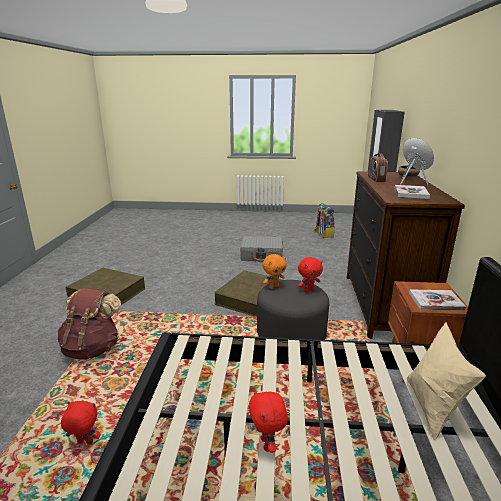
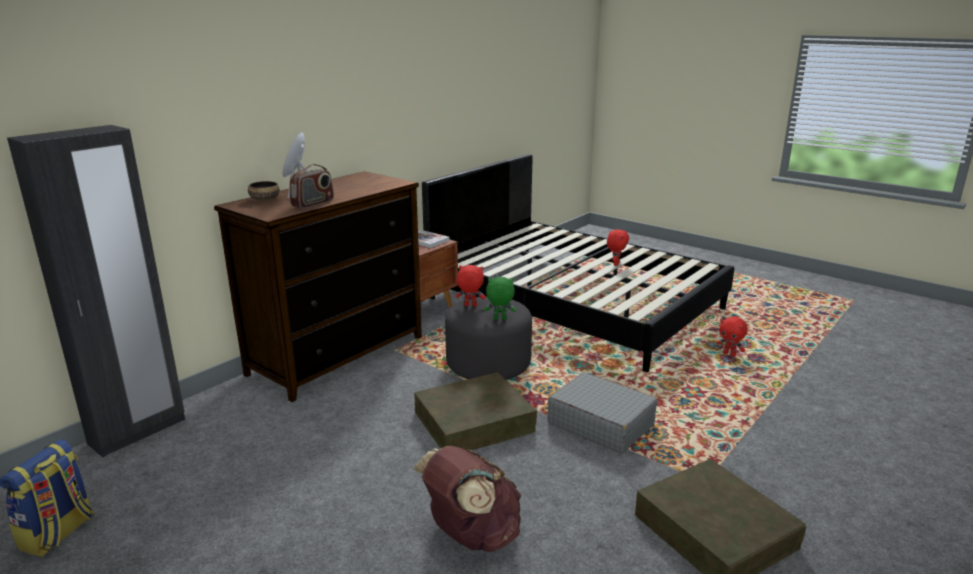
camera: 145 degrees left, 0 degrees up
(92, 349) = (732, 428): brown backpack -> brown backpack (471, 535)
(262, 255) = (318, 517): grey suitcase -> grey suitcase (600, 424)
(273, 287) = (499, 319): orange plush toy -> green plush toy
(411, 193) = (359, 184): book -> none
(433, 408) = (508, 251): beige pillow -> none

